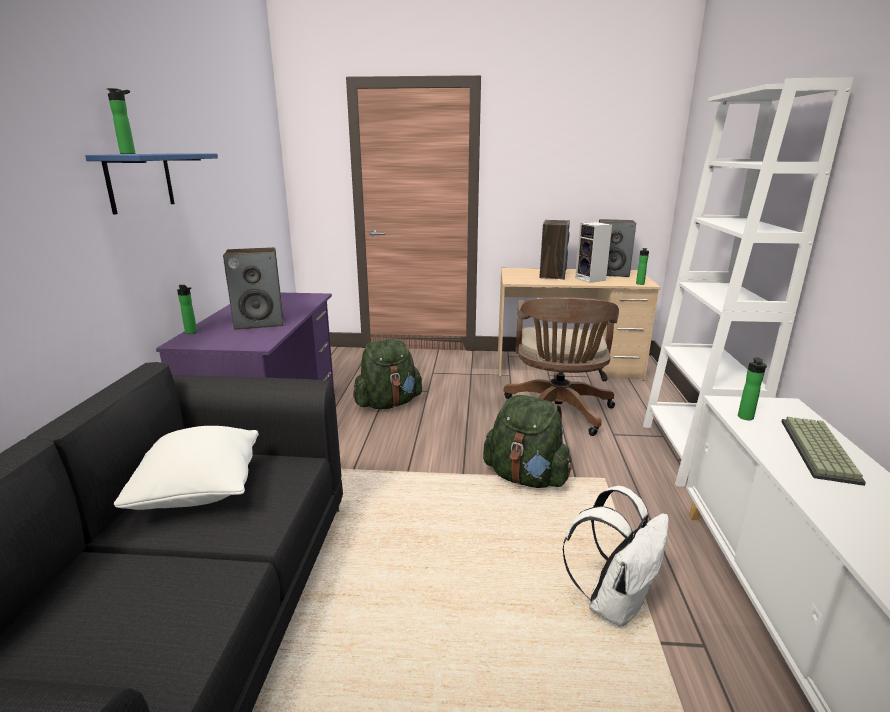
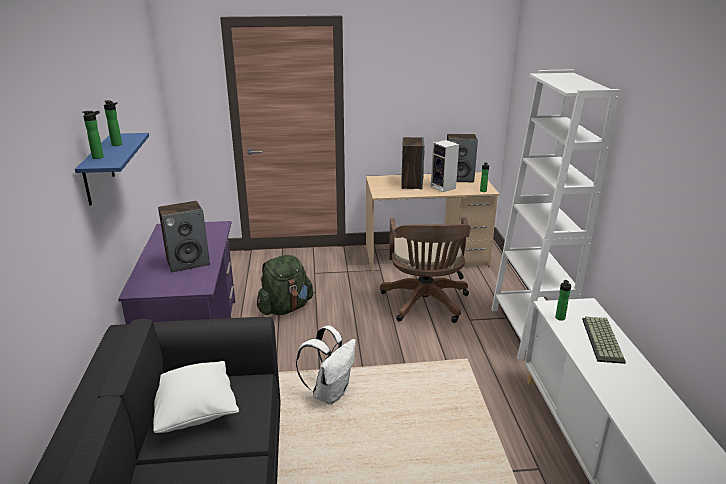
camera: 10 degrees left, 5 degrees up
(192, 332) = (137, 278): bottle -> bottle (118, 145)
(526, 477) = (410, 364): green backpack -> none
(614, 602) = (482, 449): white backpack -> white backpack (330, 393)

